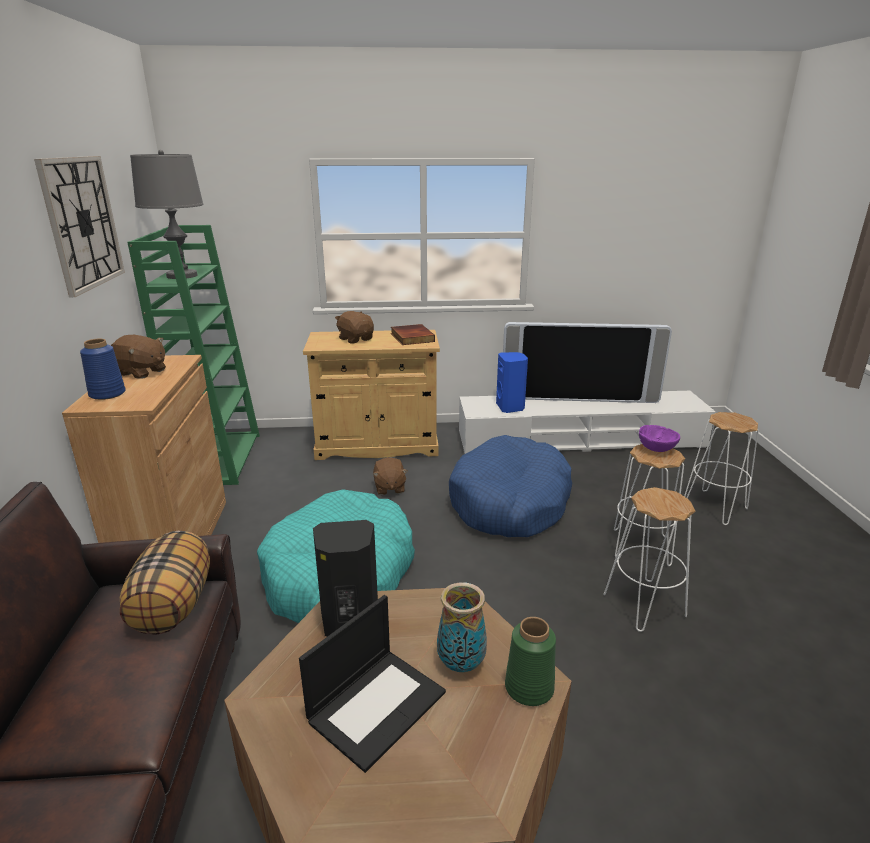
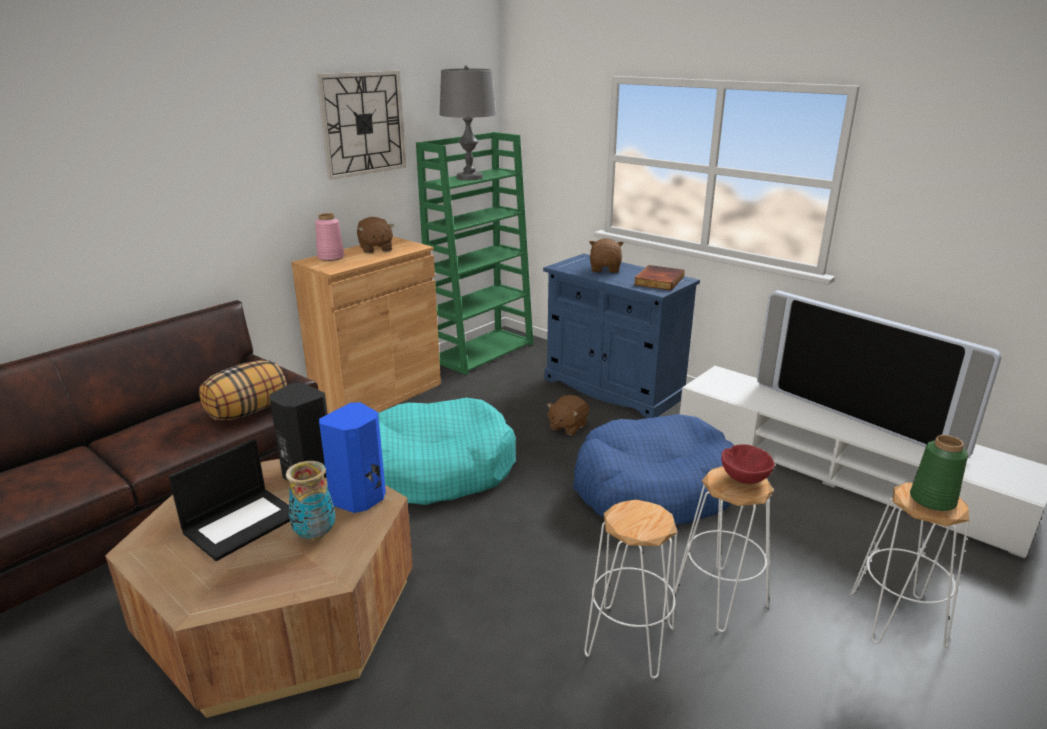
camera: 45 degrees right, 0 degrees up
(107, 394) = (331, 257): blue vase -> pink vase
(377, 445) = (613, 388): beige cabinet -> blue cabinet
(377, 705) = (242, 523): laptop -> laptop turned 45 degrees counterclockwise
(510, 407) = (750, 395): blue speaker -> blue speaker (360, 499)
(530, 688) = (322, 575): green vase -> green vase (933, 500)
(655, 449) = (744, 478): purple bowl -> red bowl

